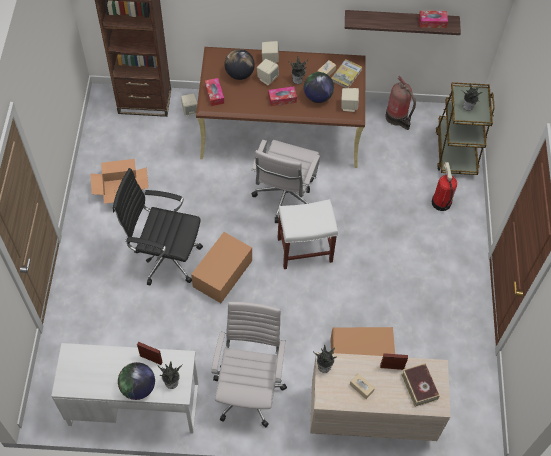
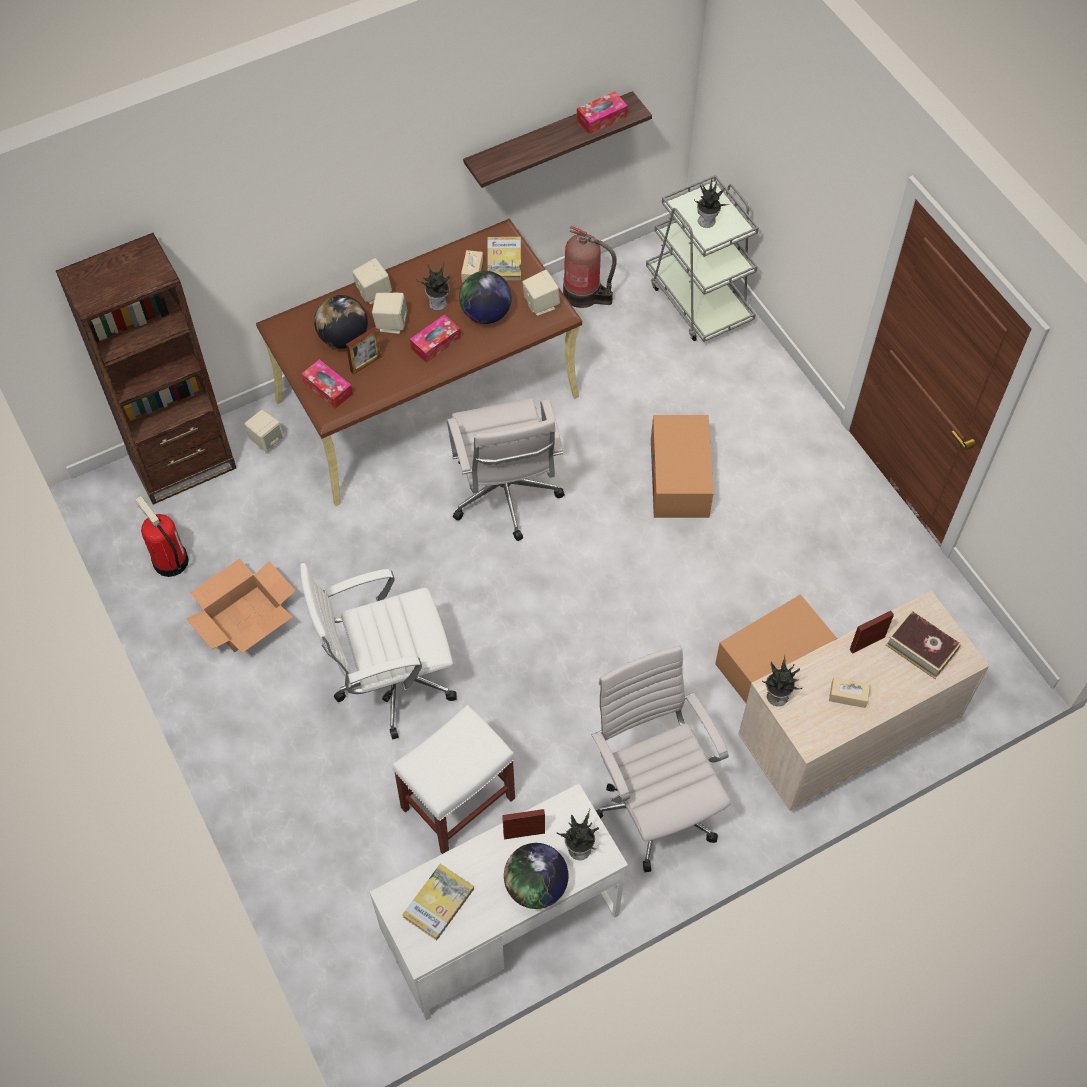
camera: 30 degrees left, 0 degrees up
(88, 367) = (438, 903): none -> book
(165, 257) = (389, 683): black office chair -> white office chair
(222, 273) = (494, 658): cardboard box -> cardboard box (679, 478)
(241, 92) = (366, 364): none -> picture frame
(305, 249) = (589, 555): white stool -> white stool (459, 802)
(441, 202) = (729, 385): fire extinguisher -> fire extinguisher (170, 561)
(456, 151) = (699, 300): brown cart -> grey cart

